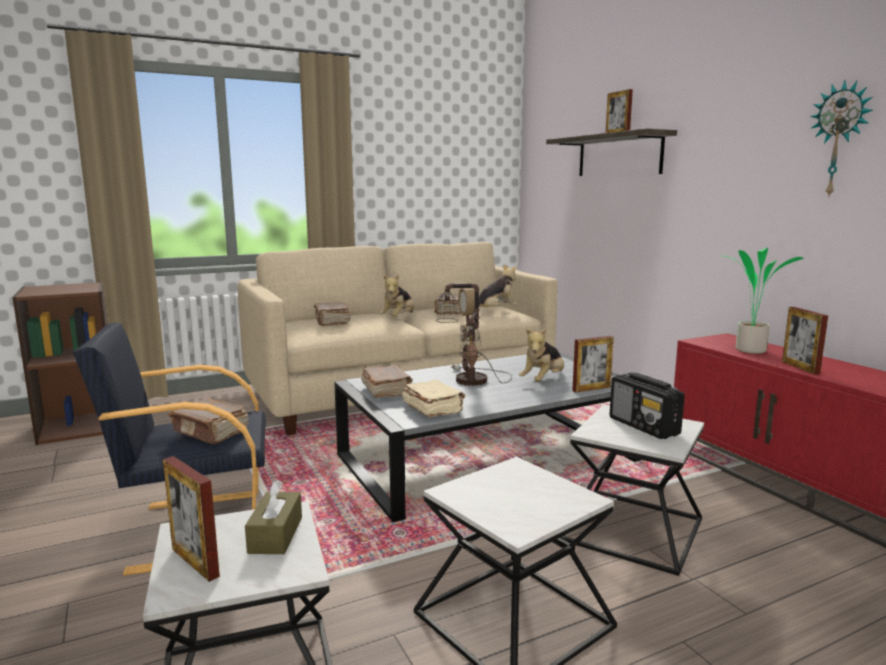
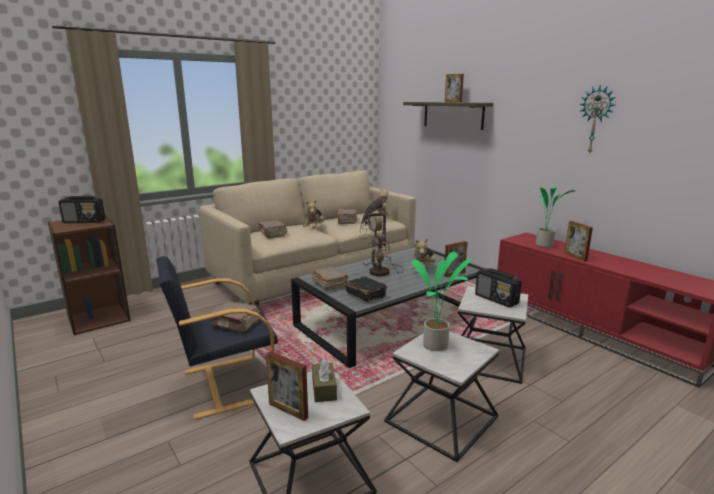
camera: 10 degrees left, 5 degrees up
(67, 287) = (84, 222): none -> radio
(433, 409) = (366, 295): beige book -> black book
(506, 486) = (437, 345): none -> potted plant

